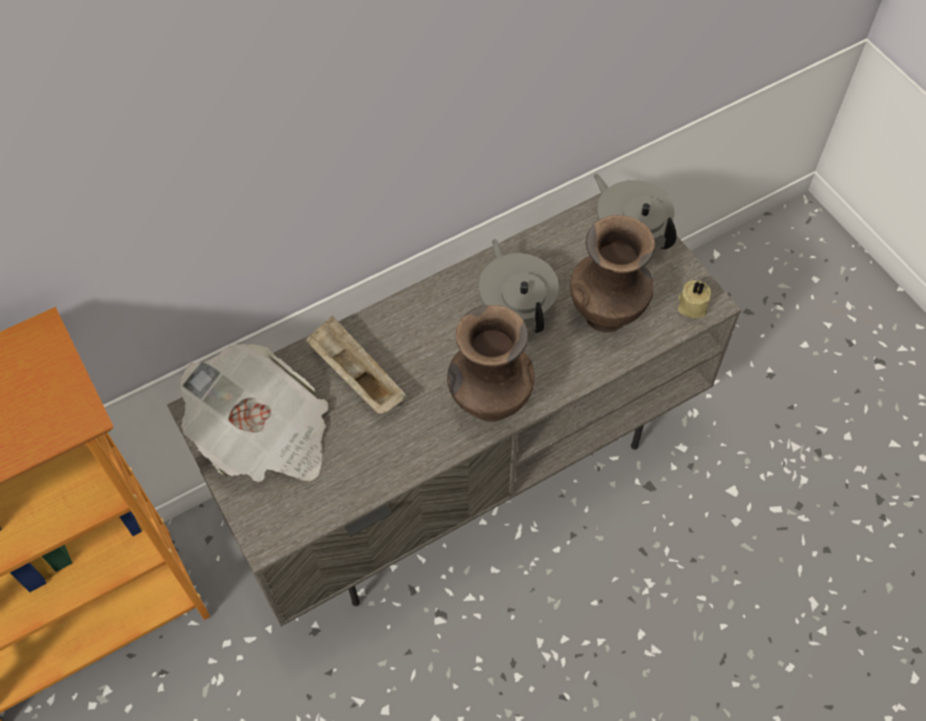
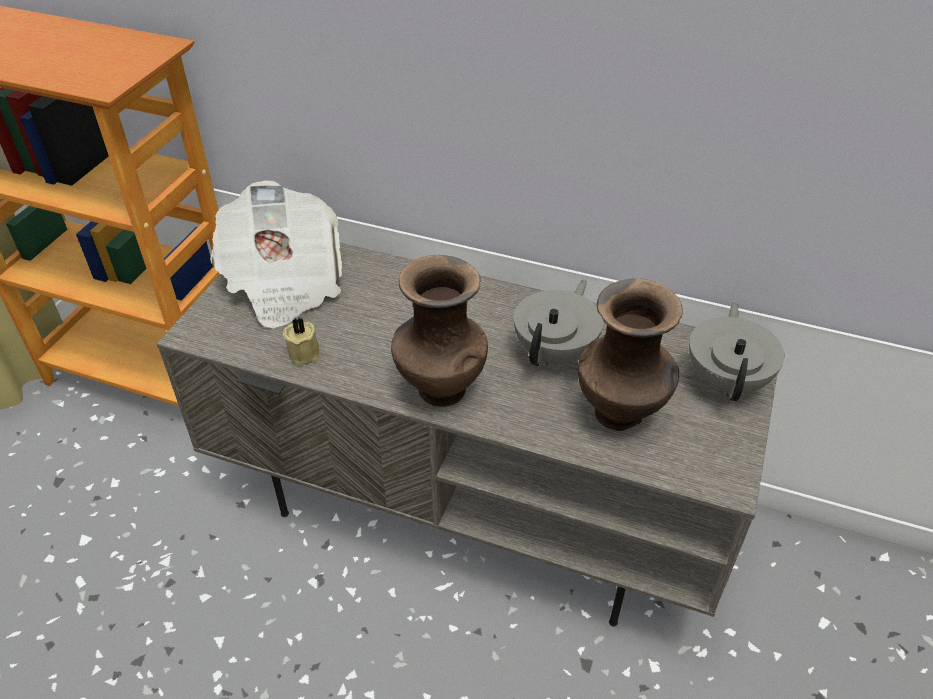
camera: 50 degrees right, 15 degrees down
(355, 376) = (384, 298): beige tray -> none
(692, 305) = (708, 471): beige candle -> beige candle (305, 352)

